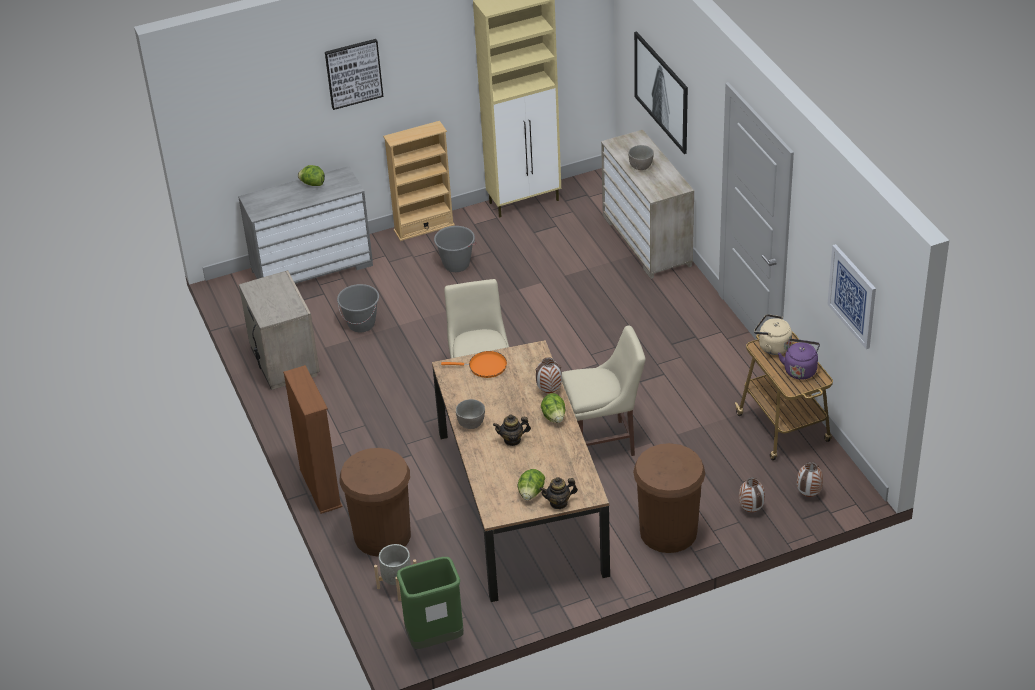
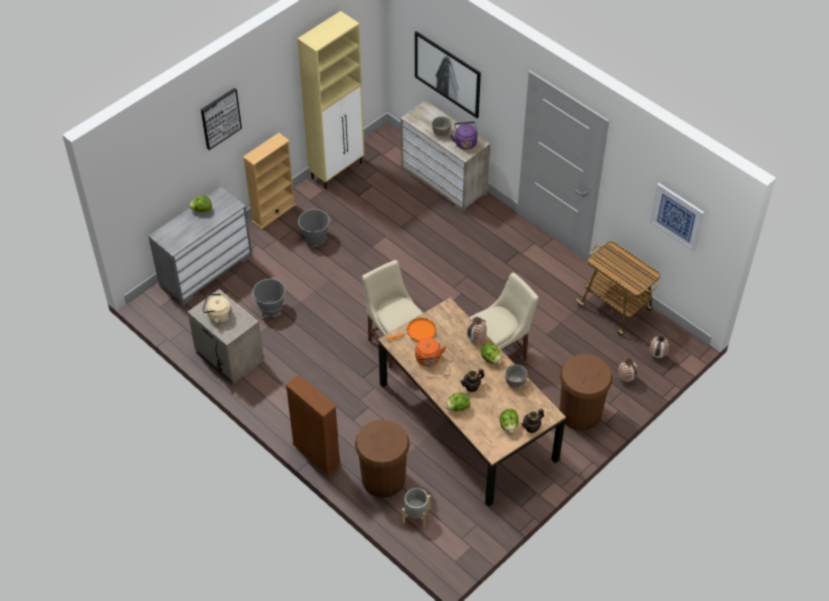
camera: 25 degrees left, 10 degrees up
(435, 639) = (465, 548): green trash can -> none
(471, 423) = (435, 382): grey bowl -> grey bowl (515, 382)
(477, 398) = (428, 360): none -> orange kettle
(481, 457) = (457, 407): none -> lettuce
(772, 346) = (606, 257): beige kettle -> beige kettle (218, 316)
(800, 369) = (633, 270): purple kettle -> purple kettle (465, 142)

